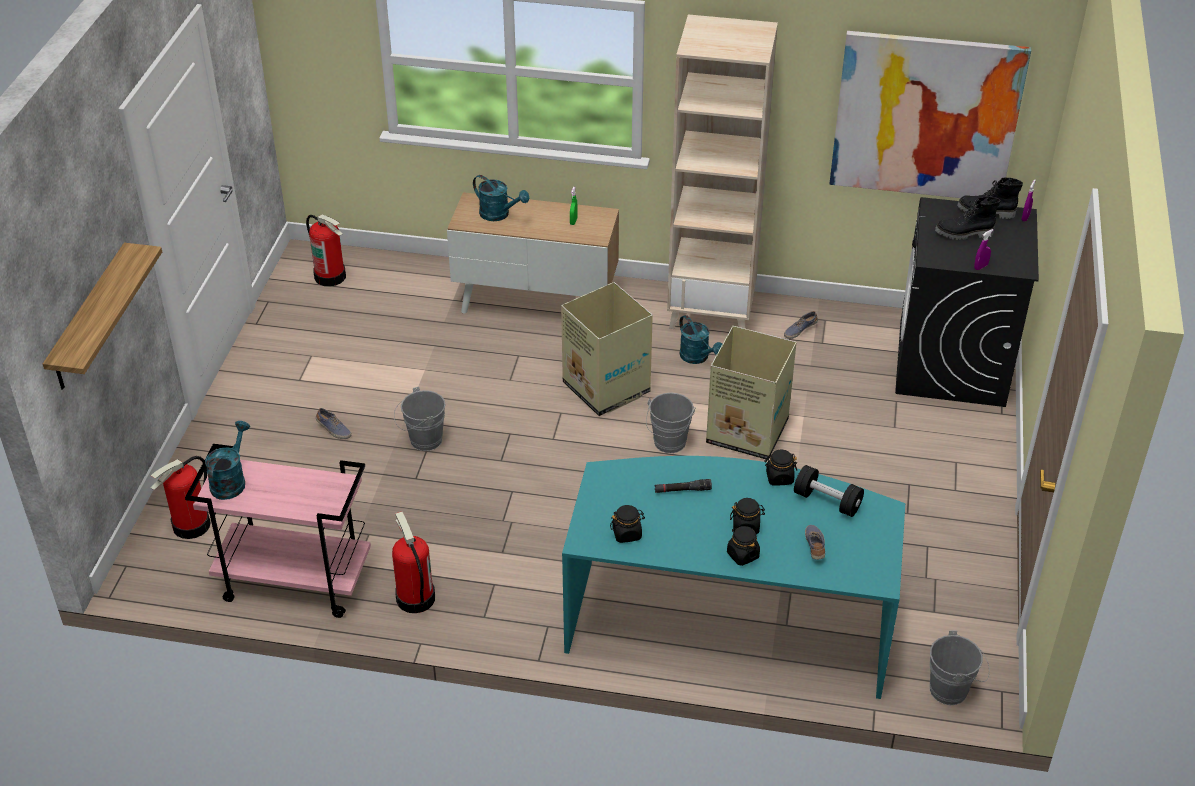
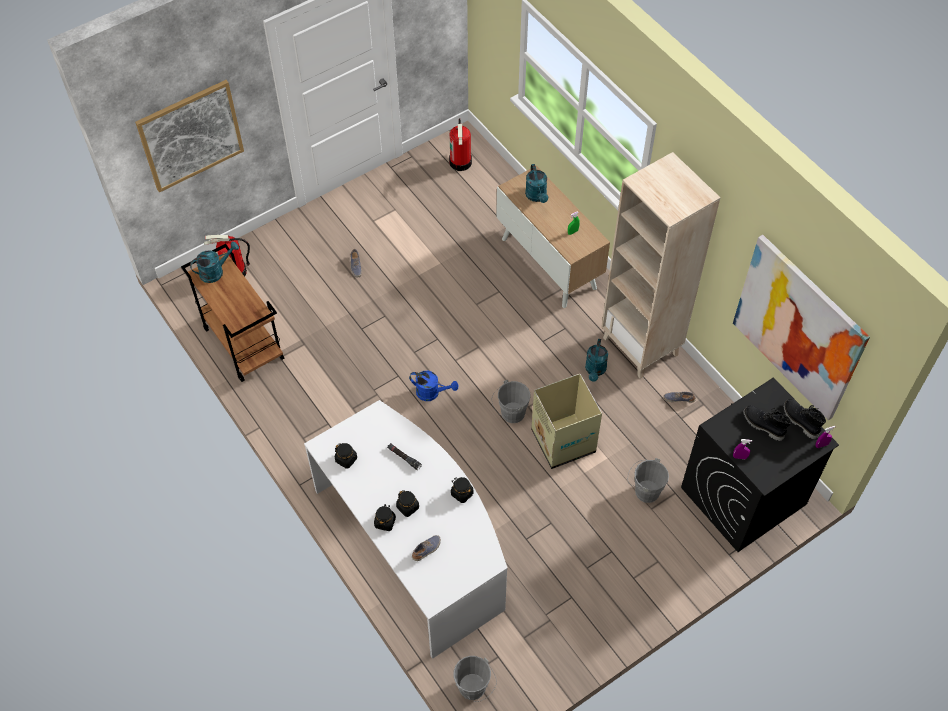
camera: 45 degrees right, 15 degrees up
(89, 319) = (190, 135): shelf -> picture
(293, 582) = (242, 343): pink cart -> brown cart
(414, 598) = (284, 399): fire extinguisher -> none
(422, 441) = (390, 308): grey bucket -> grey bucket (644, 490)
(567, 481) = (432, 393): none -> blue watering can
(607, 388) = (520, 351): cardboard box -> none
(729, 620) = (413, 545): turquoise desk -> white desk
(827, 501) = (467, 529): black dumbbell -> none

